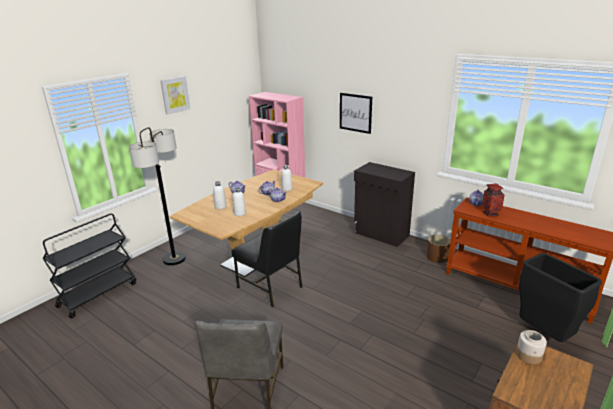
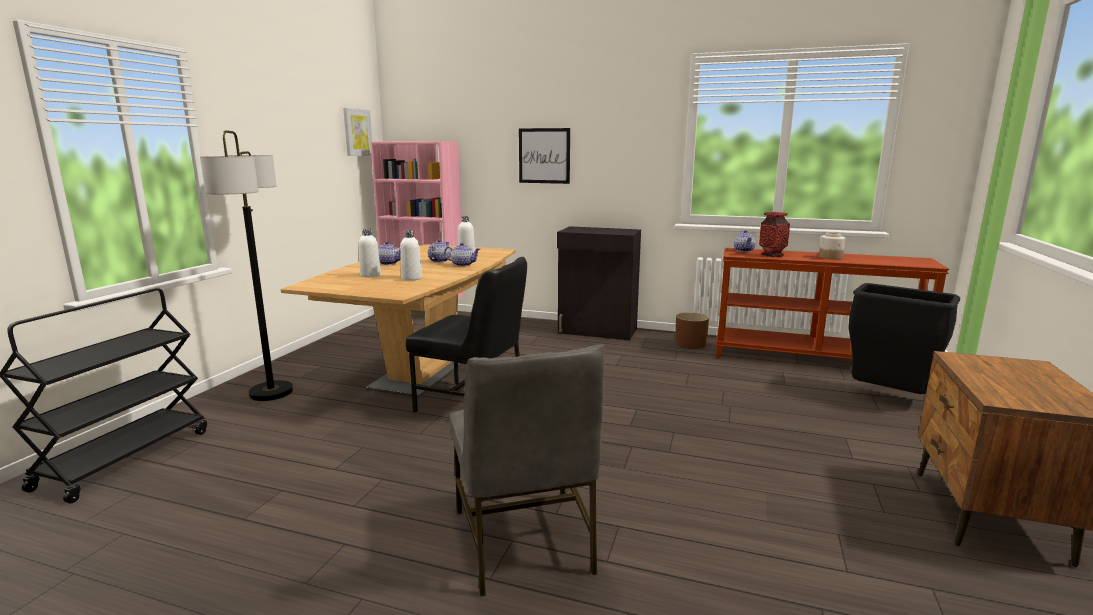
camera: 20 degrees left, 10 degrees down
(175, 94) = (261, 111): picture -> picture (357, 132)
(529, 355) = (970, 364): jar -> jar (830, 257)

